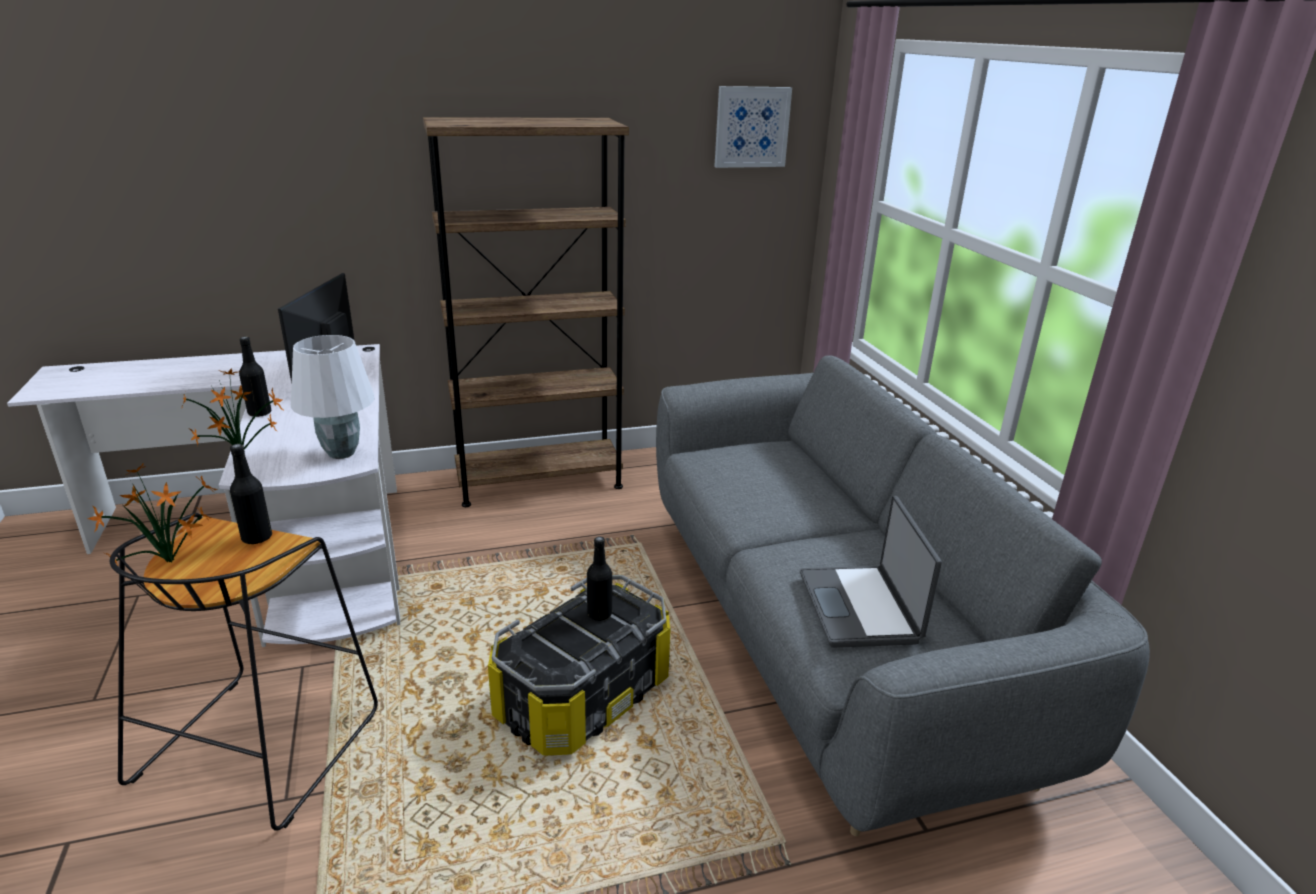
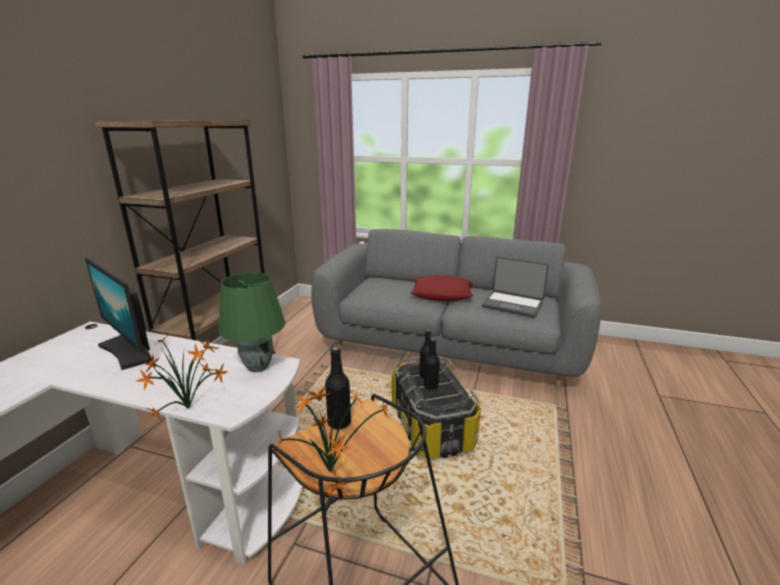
camera: 55 degrees left, 5 degrees down
(259, 413) = (122, 390): black bottle -> black bottle (431, 386)
(342, 452) = (257, 366): white table lamp -> green table lamp
(751, 127) = (260, 126): picture -> none
(810, 521) = (442, 294): none -> red pillow

